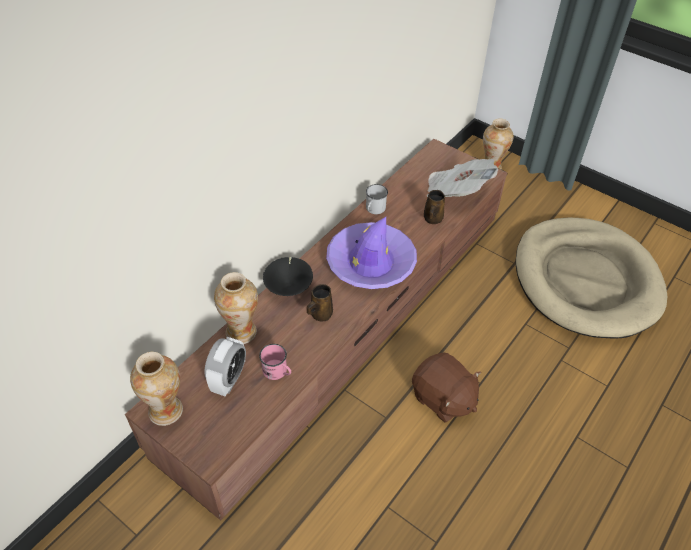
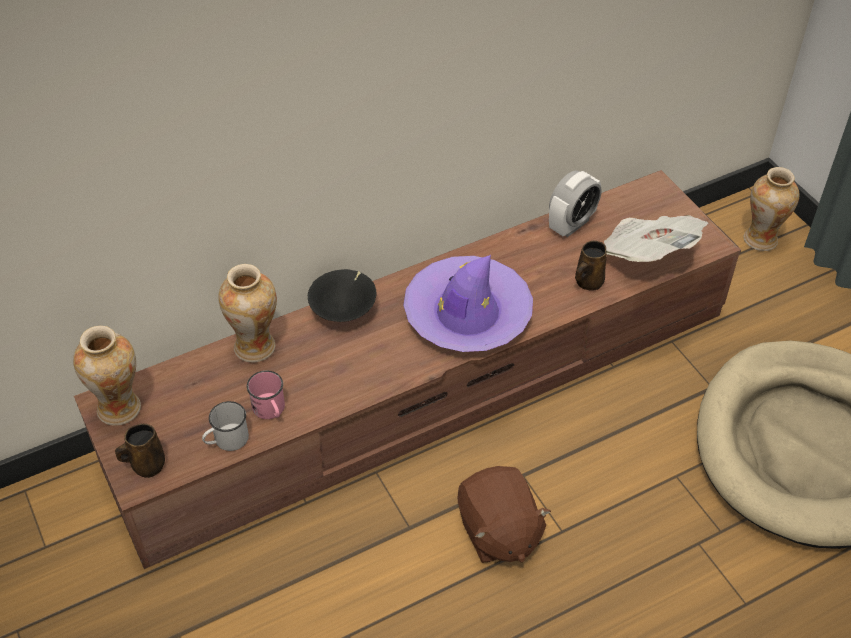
camera: 25 degrees right, 0 degrees up
(229, 379) = (209, 398): alarm clock -> alarm clock (571, 224)
(320, 314) = (363, 358): brown mug -> brown mug (146, 465)
(374, 210) = (514, 245): white mug -> white mug (226, 440)

